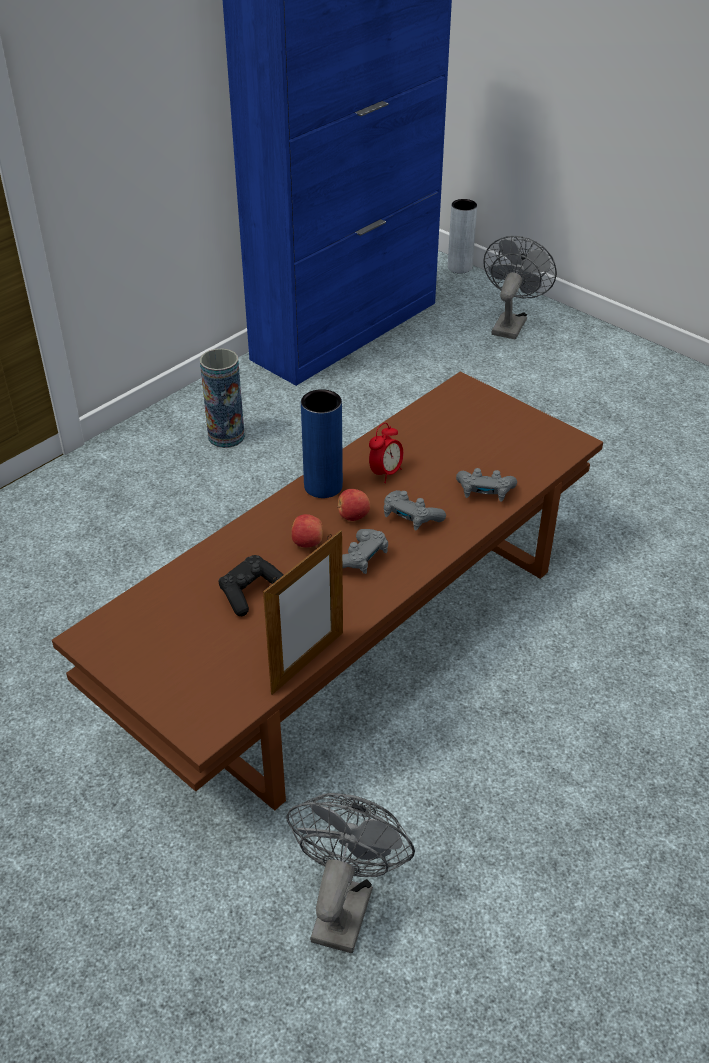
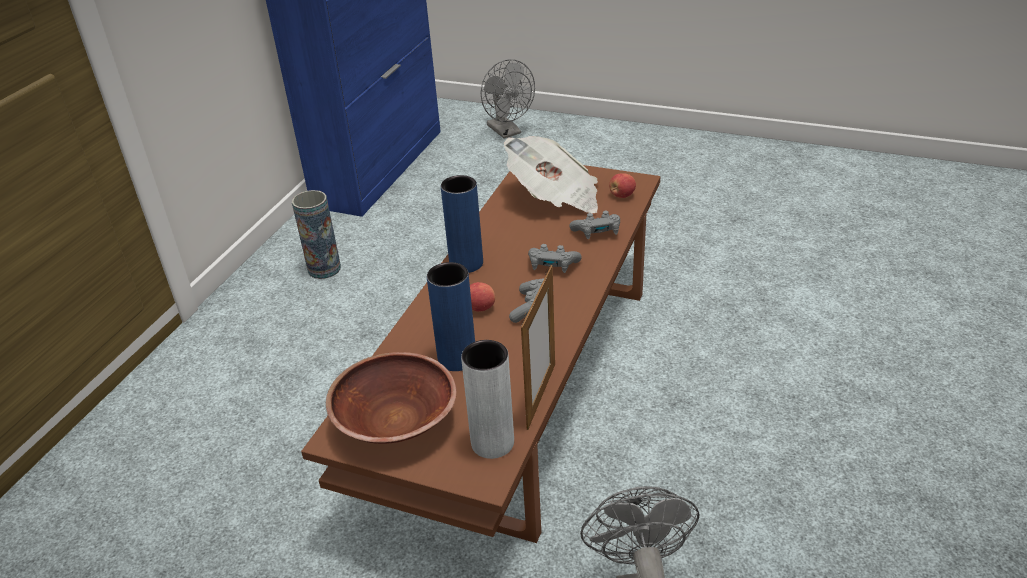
camera: 20 degrees left, 5 degrees down
(151, 641) = (395, 422): none -> brown bowl
(250, 592) = (457, 358): black game controller -> blue vase
(353, 516) = (505, 278): apple -> apple (622, 195)
(385, 473) = (511, 240): alarm clock -> none
(459, 267) = (445, 103): grey vase -> grey vase (492, 443)
(465, 434) = (555, 197): none -> newspaper
(510, 323) = (507, 132): grey fan -> grey fan turned 150 degrees clockwise

